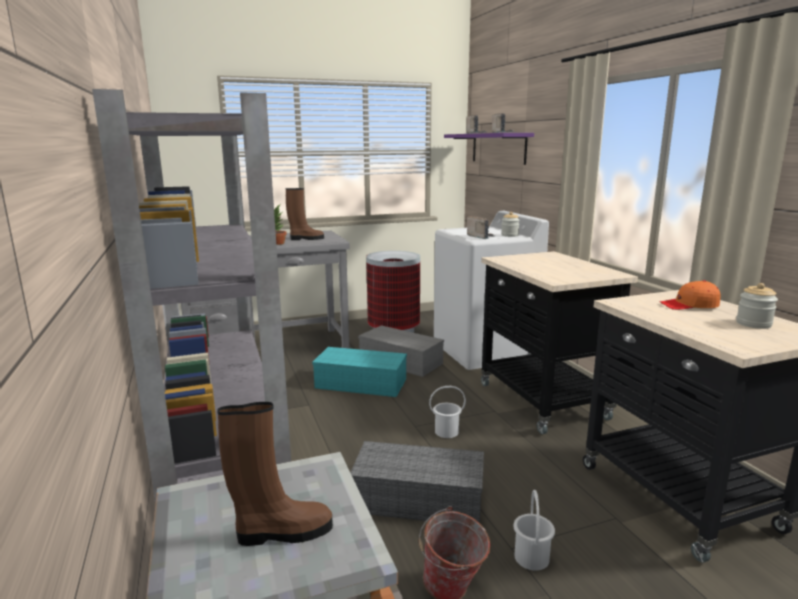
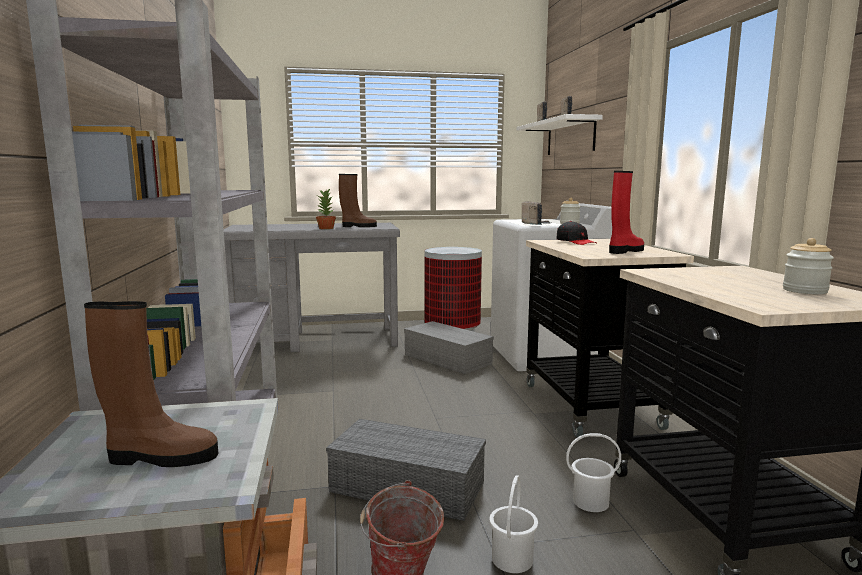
camera: 10 degrees right, 5 degrees down
(362, 383) = (397, 375): turquoise storage box -> none
(446, 431) = (468, 426): white bucket -> white bucket (590, 501)
(498, 148) = (570, 137): purple shelf -> white shelf
(527, 259) = (575, 242): none -> black cap
(579, 272) = (625, 251): none -> red boot
(689, 305) = (735, 276): orange cap -> none

